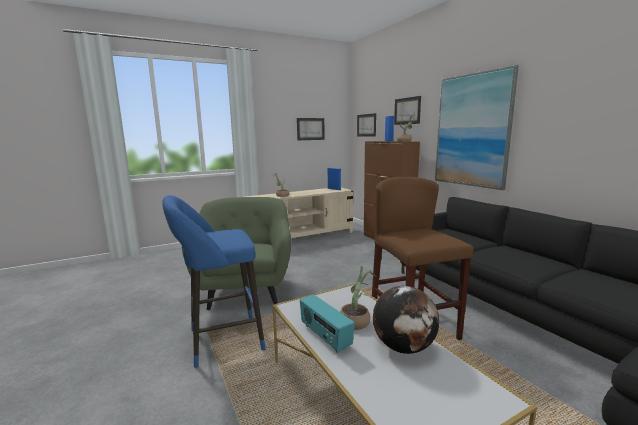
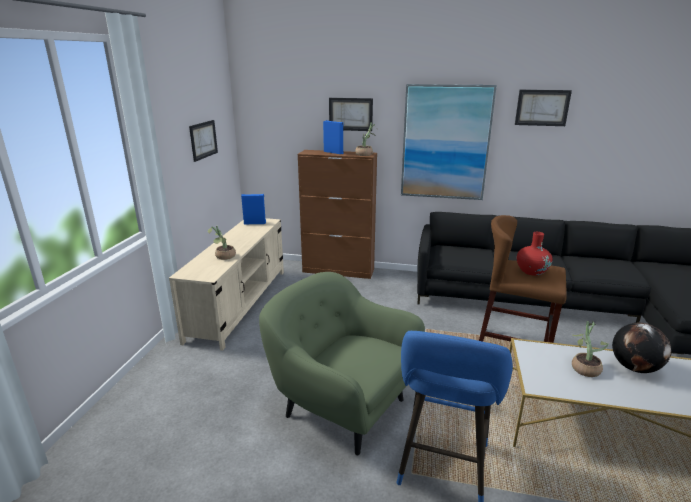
camera: 50 degrees left, 10 degrees up
(325, 337) = (602, 392): radio -> none
(366, 125) = (272, 126): picture -> picture (542, 107)
(418, 234) = (531, 271): none -> red vase

